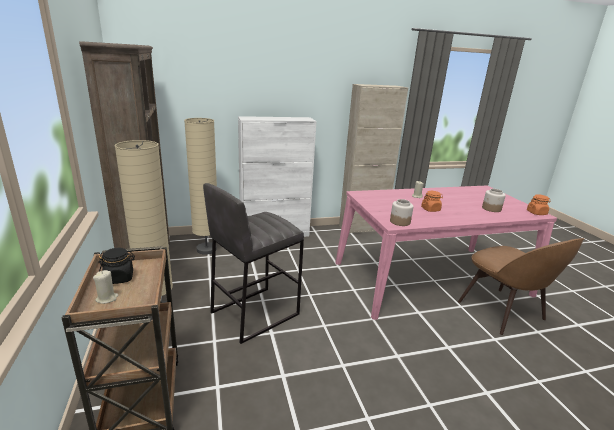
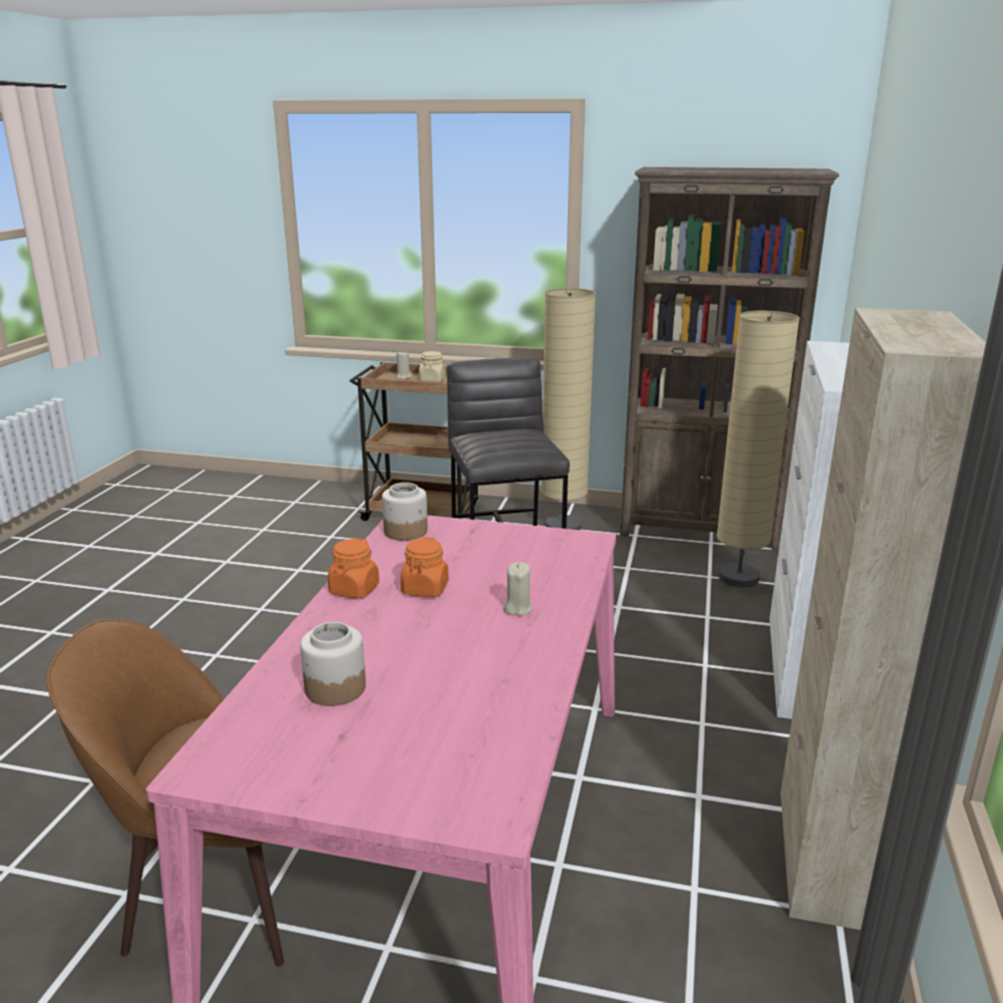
camera: 120 degrees right, 0 degrees up
(119, 278) = (432, 380): black jar -> beige jar
(536, 213) = (217, 766): orange jar -> orange jar (354, 590)

